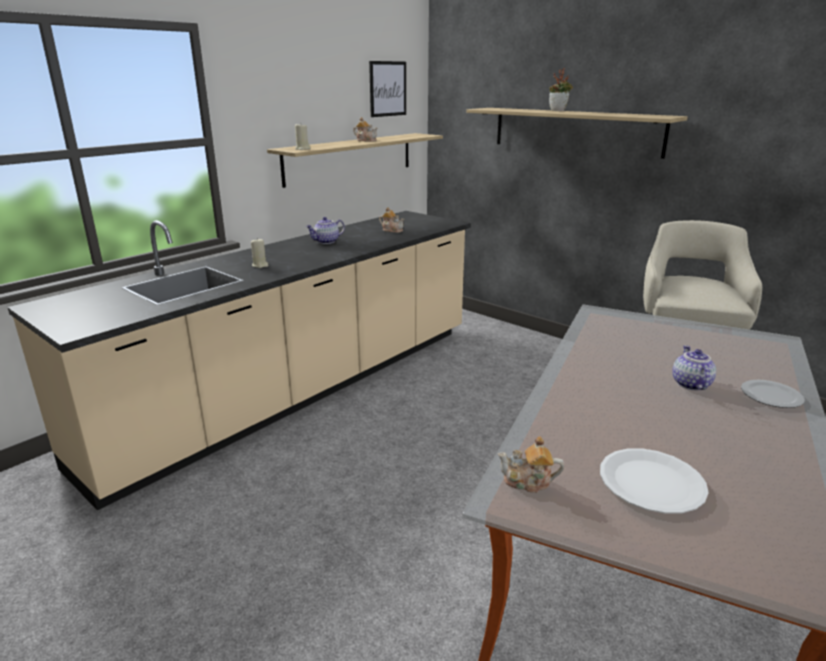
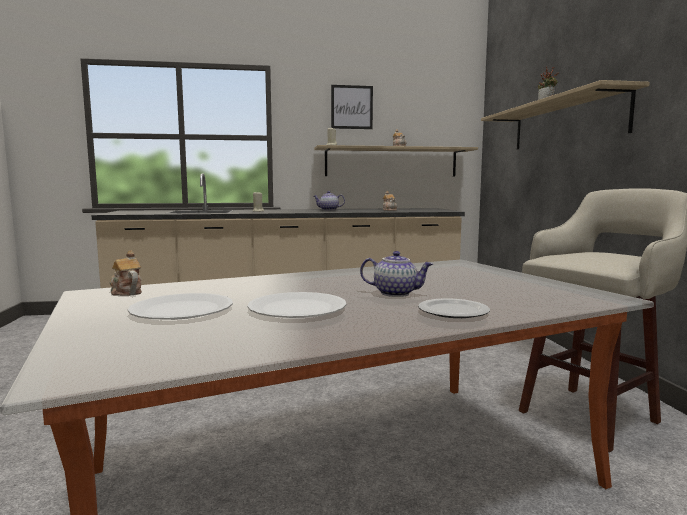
camera: 40 degrees right, 15 degrees down
(387, 89) = (434, 112): picture -> picture (351, 107)
(689, 384) = (396, 293): teapot -> teapot turned 60 degrees clockwise
(701, 437) = (297, 308): none -> white plate

